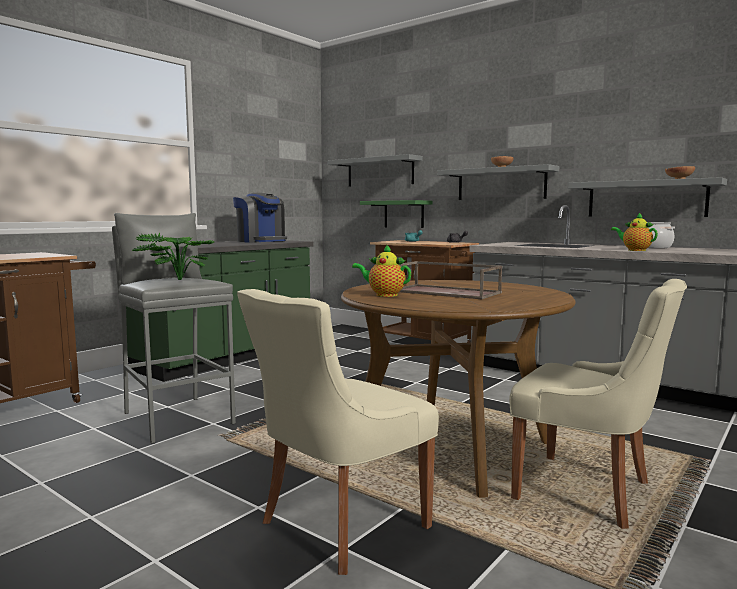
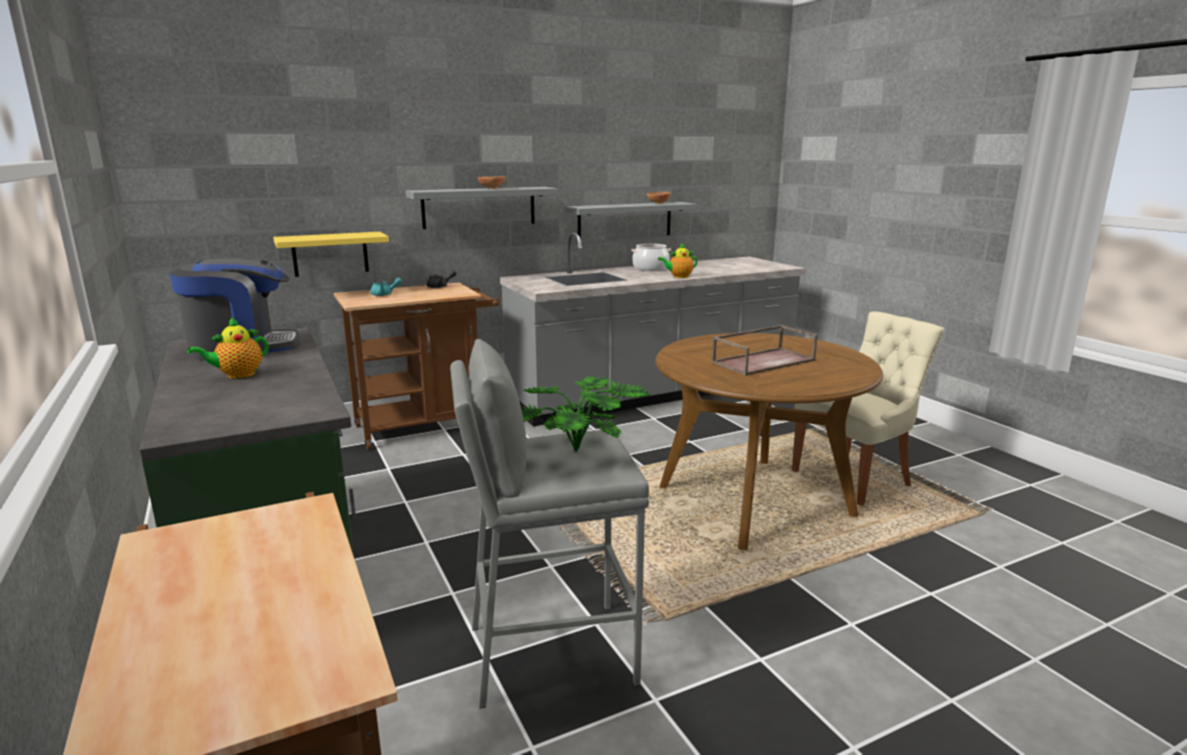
camera: 65 degrees left, 10 degrees up
(339, 526) = (894, 587): beige chair -> none
(380, 172) = (272, 188): grey shelf -> none
(384, 295) = (769, 381): teapot -> teapot (237, 375)
(404, 214) = (330, 254): green shelf -> yellow shelf

